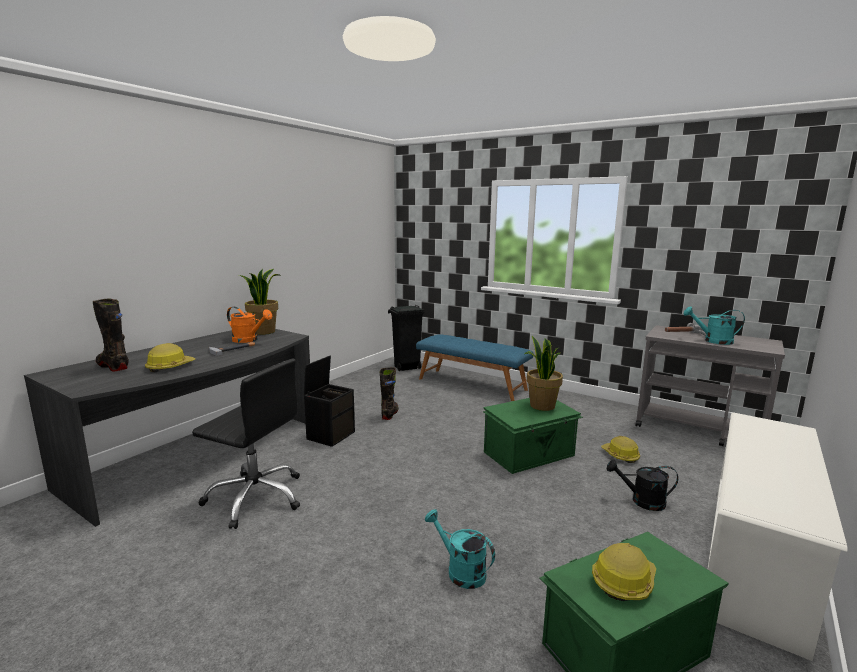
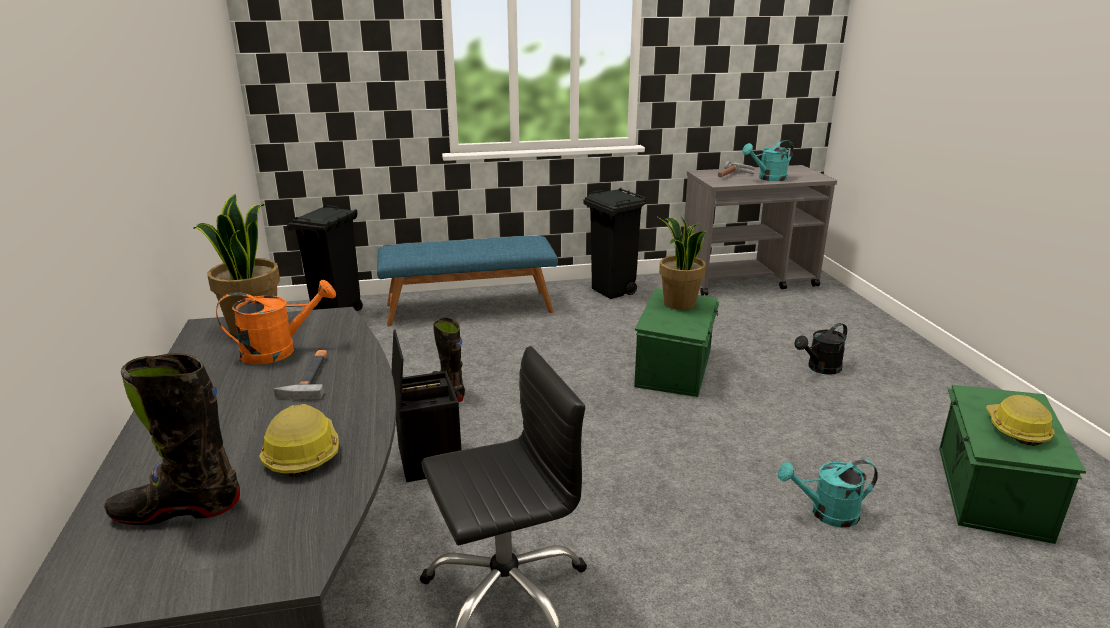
camera: 45 degrees left, 10 degrees up
(573, 403) = (613, 291): none -> black trash can
(620, 455) = (740, 332): hard hat -> none
(754, 560) = (938, 378): white shoe rack -> none

